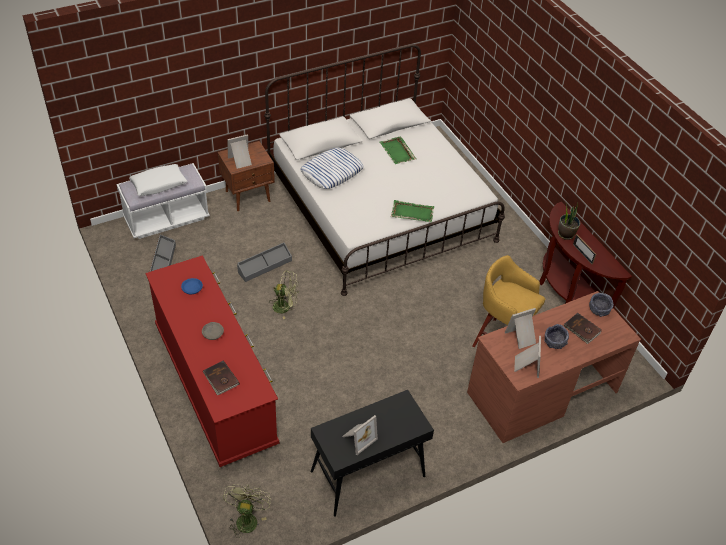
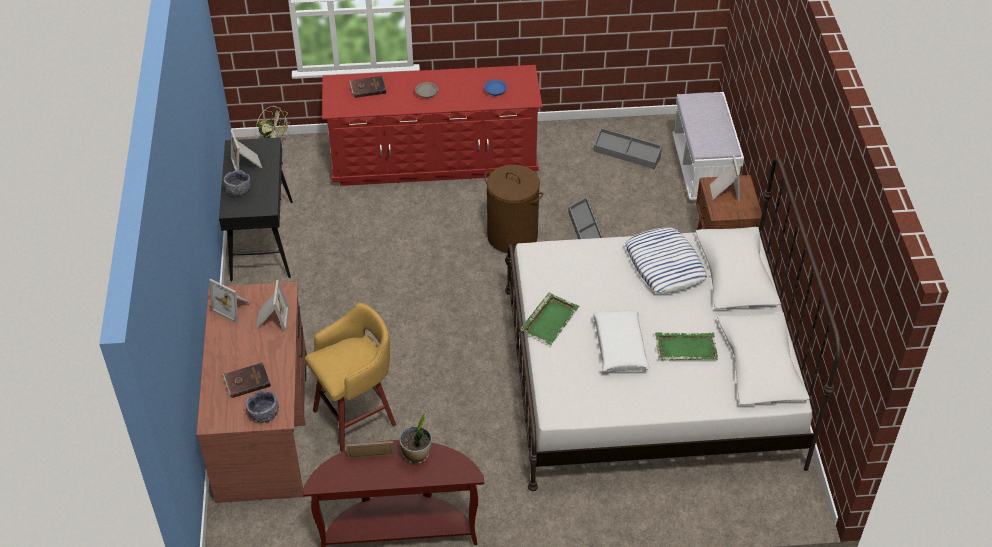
camera: 115 degrees right, 0 degrees up
(159, 184) = (706, 120): white pillow -> white pillow (619, 347)
(285, 307) = (512, 236): green fan -> brown laundry basket
(554, 342) = (246, 346): grey bowl -> grey bowl (238, 189)

